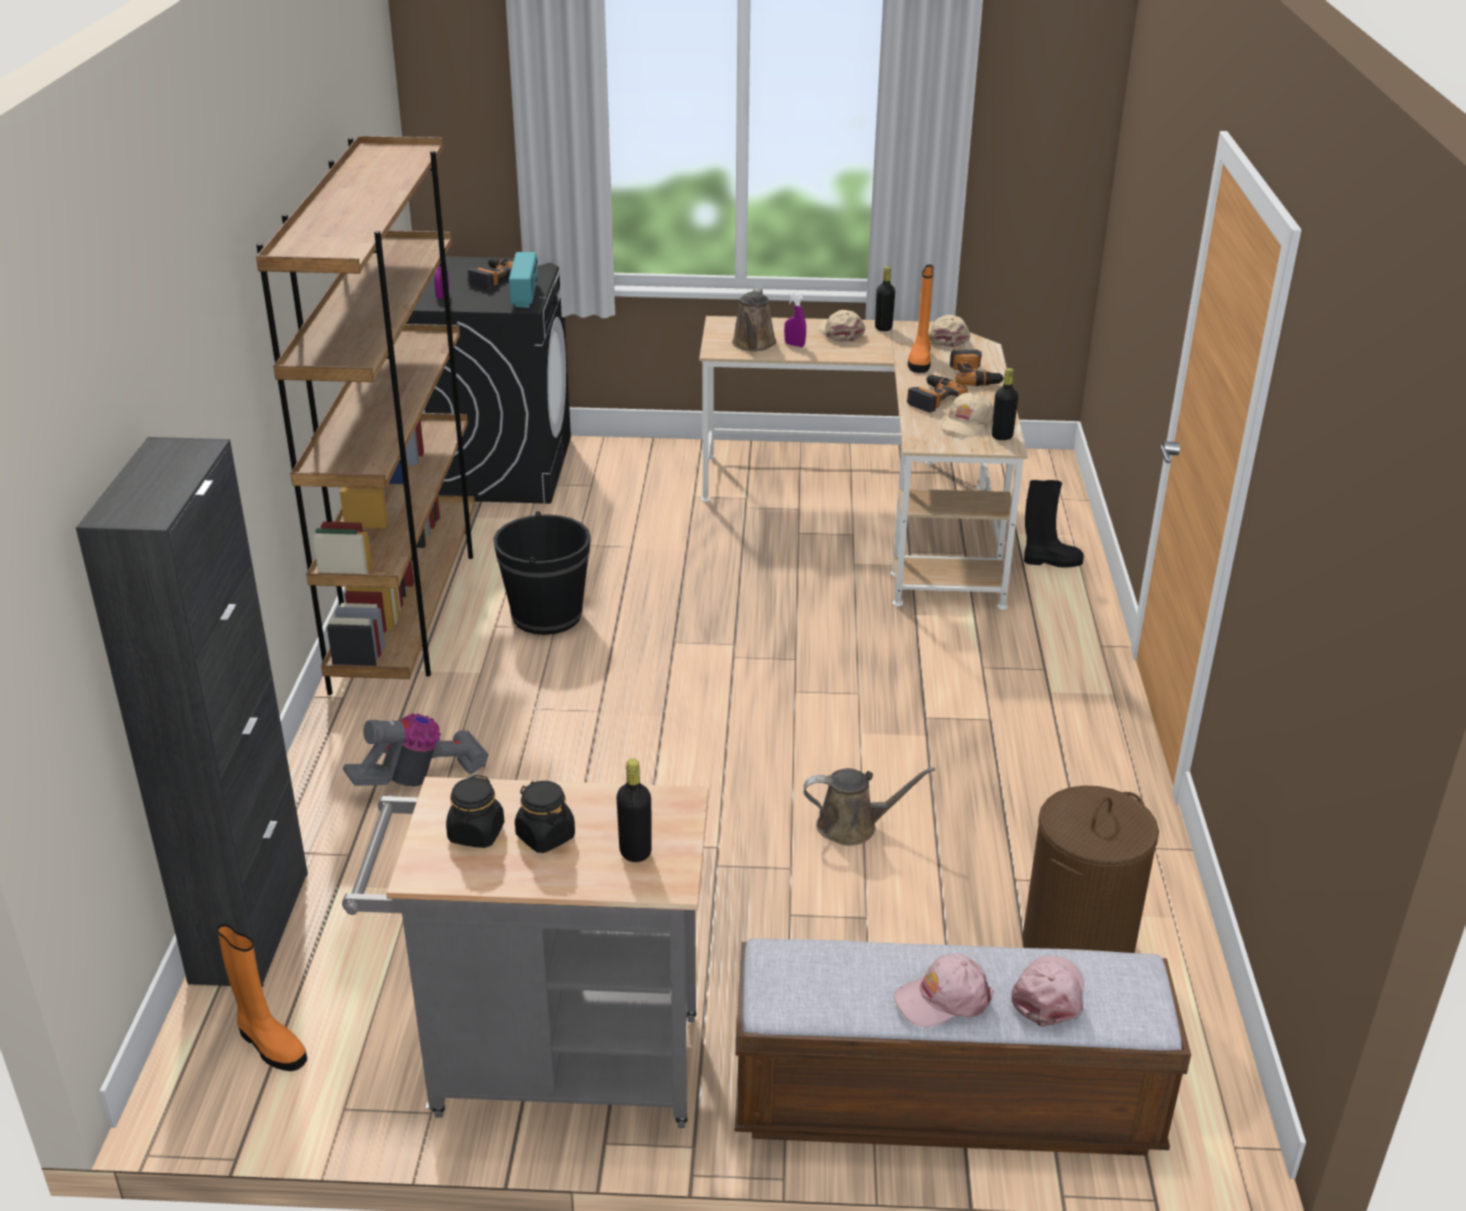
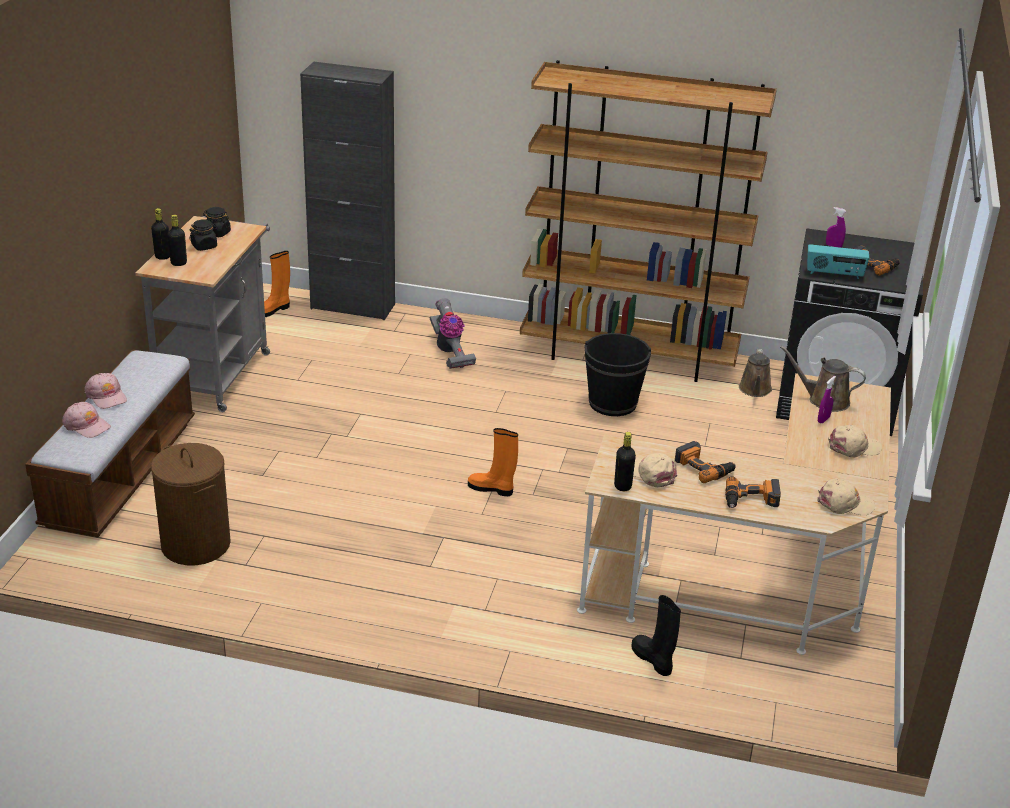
camera: 100 degrees right, 0 degrees up
(853, 826) = (342, 485): brown watering can -> brown watering can (755, 390)
(883, 328) = (866, 472): black bottle -> black bottle (162, 257)
(920, 360) = (789, 478): orange boot -> orange boot (492, 489)
(943, 999) = (106, 396): pink cap -> pink cap turned 150 degrees clockwise
(1051, 561) = (653, 660): black boot -> black boot turned 135 degrees clockwise

